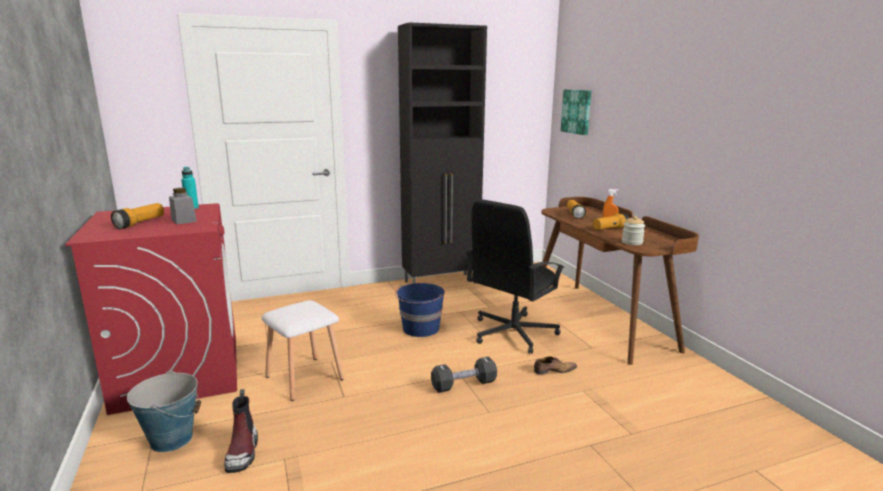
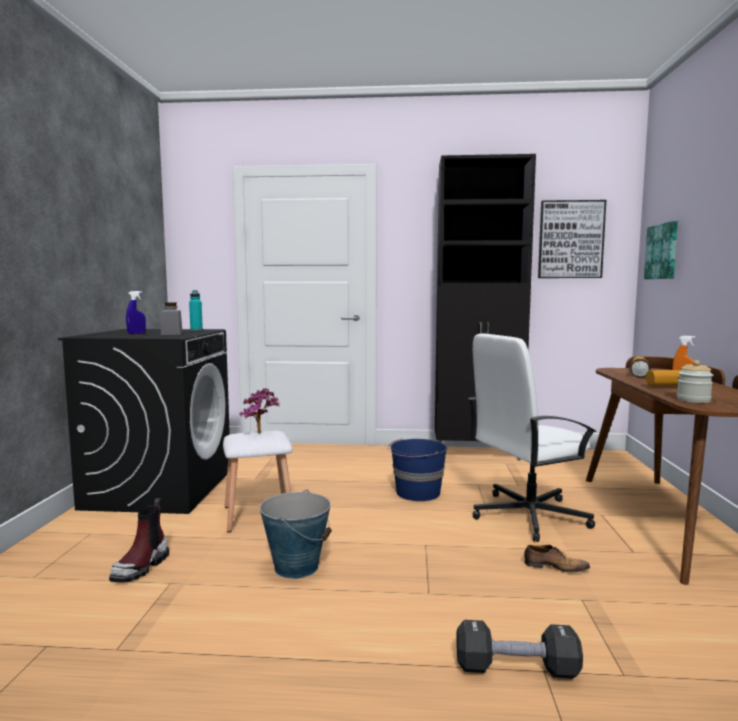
camera: 25 degrees right, 10 degrees down
(140, 223) = (136, 333): flashlight -> blue spray bottle
(171, 439) = (99, 540): bucket -> bucket (296, 567)
(178, 371) = (160, 488): red washing machine -> black washing machine
(301, 307) = (261, 433): none -> potted plant
(463, 384) = (421, 557): black dumbbell -> black dumbbell (516, 668)
(504, 96) = (570, 239): none -> picture
(512, 333) = (527, 516): black office chair -> white office chair

